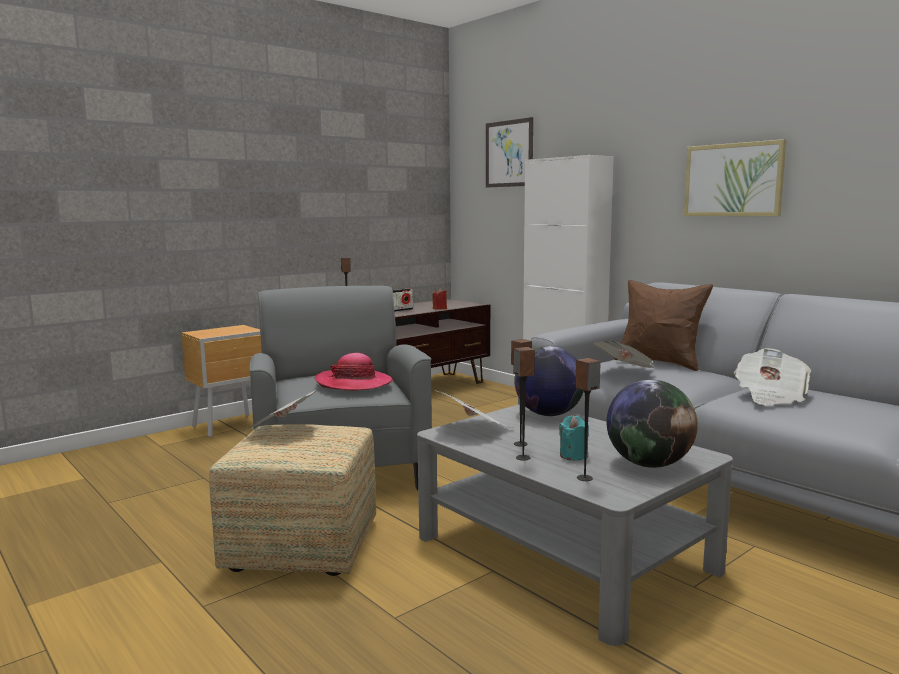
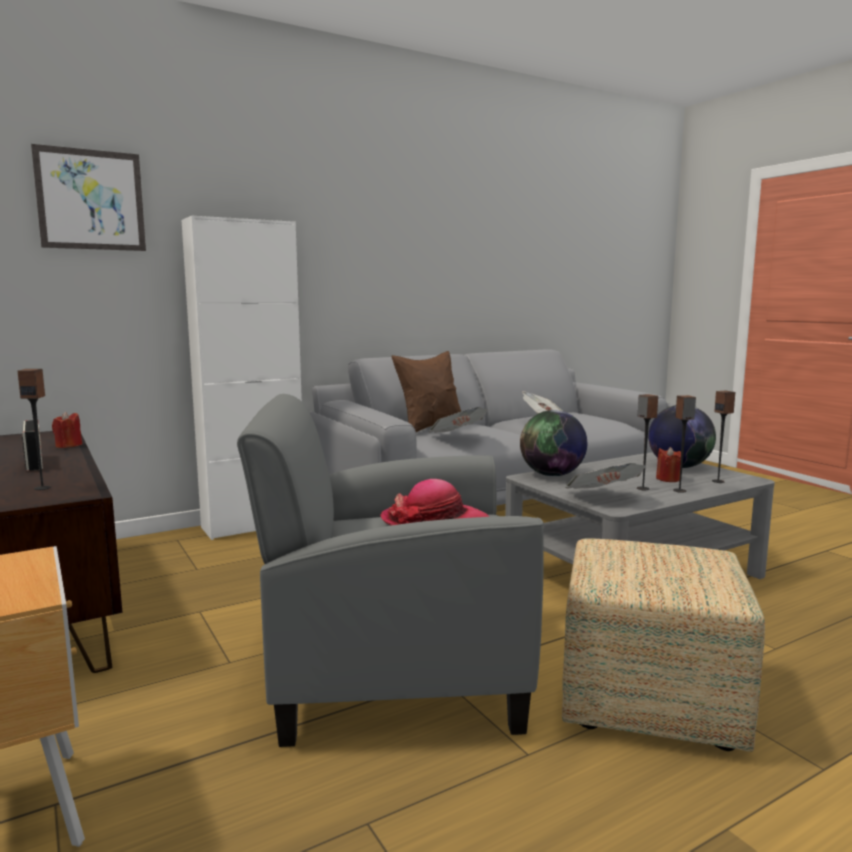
camera: 80 degrees left, 0 degrees up
(281, 431) = (620, 574): newspaper -> none
(573, 455) = (668, 479): turquoise candle -> red candle
(733, 180) = (400, 261): picture -> none

